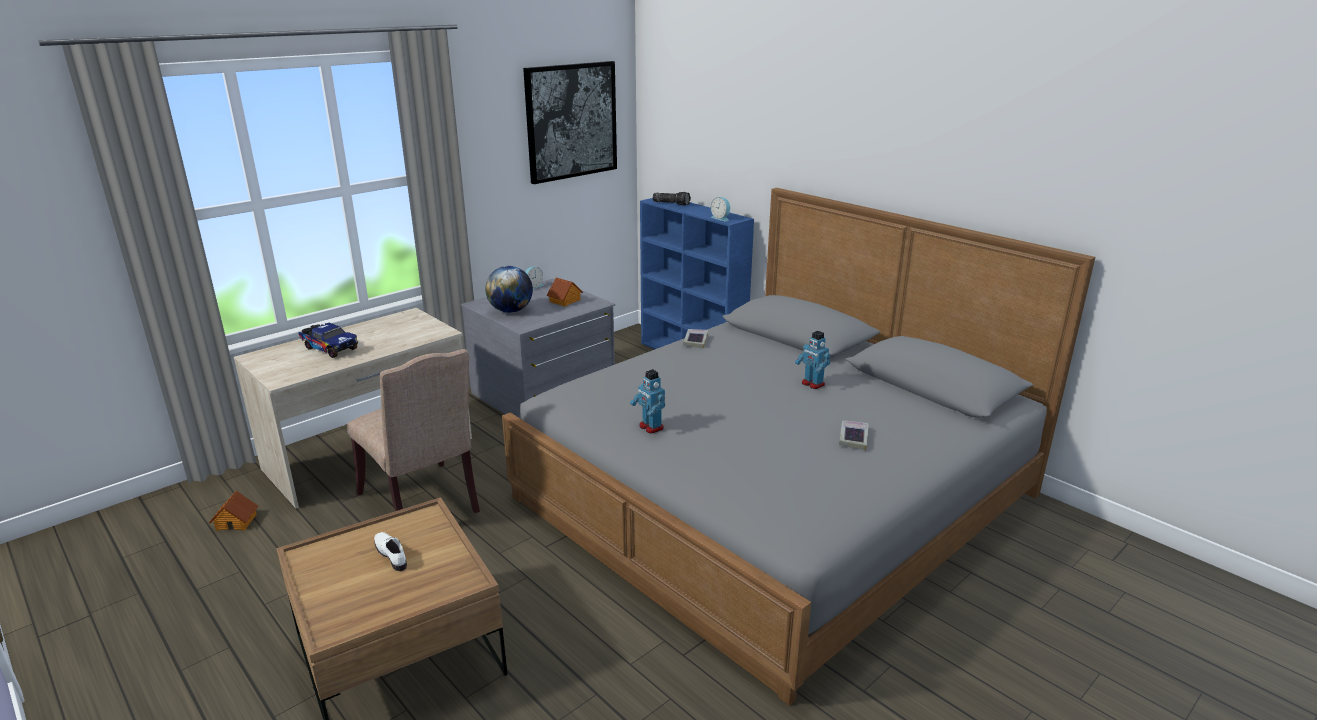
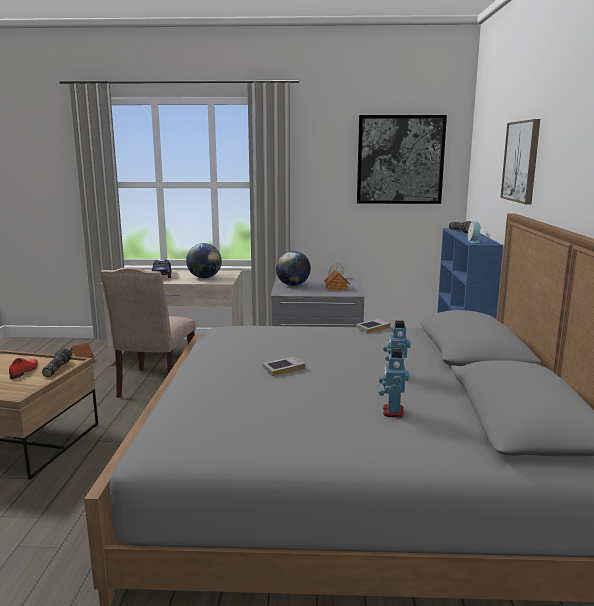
camera: 45 degrees right, 10 degrees down
(392, 553) = (25, 371): white shoe -> red shoe
(400, 334) = (204, 277): none -> globe
(427, 531) = (56, 369): none -> flashlight
(650, 427) = (224, 357): toy robot -> toy robot (392, 412)
(777, 134) = (521, 161): none -> picture
(853, 438) = (338, 415): book -> book (283, 369)

